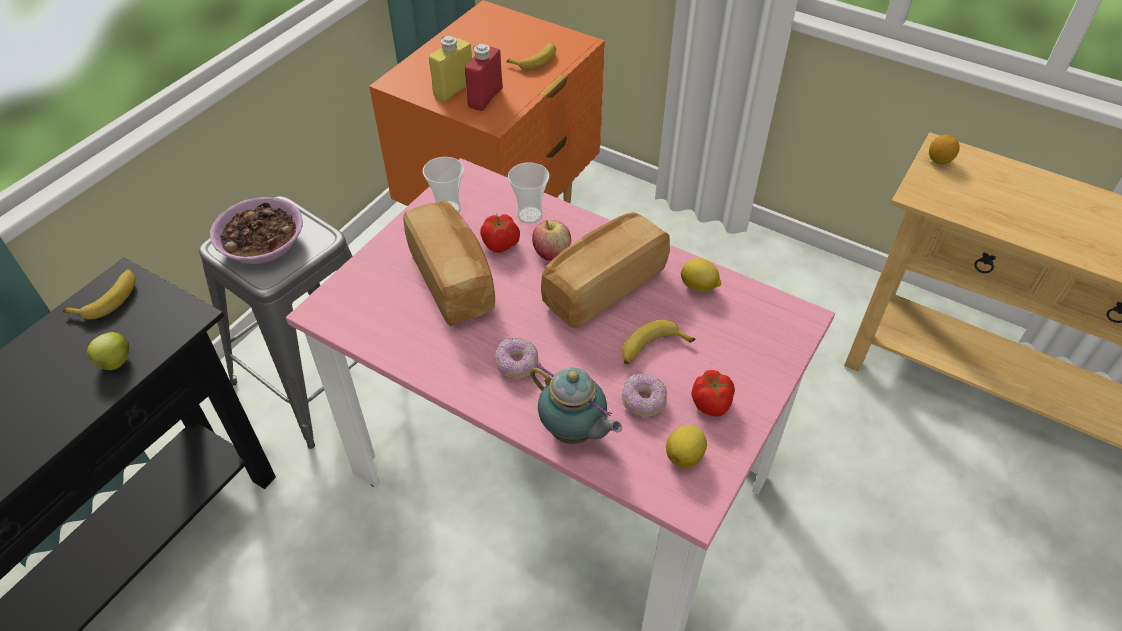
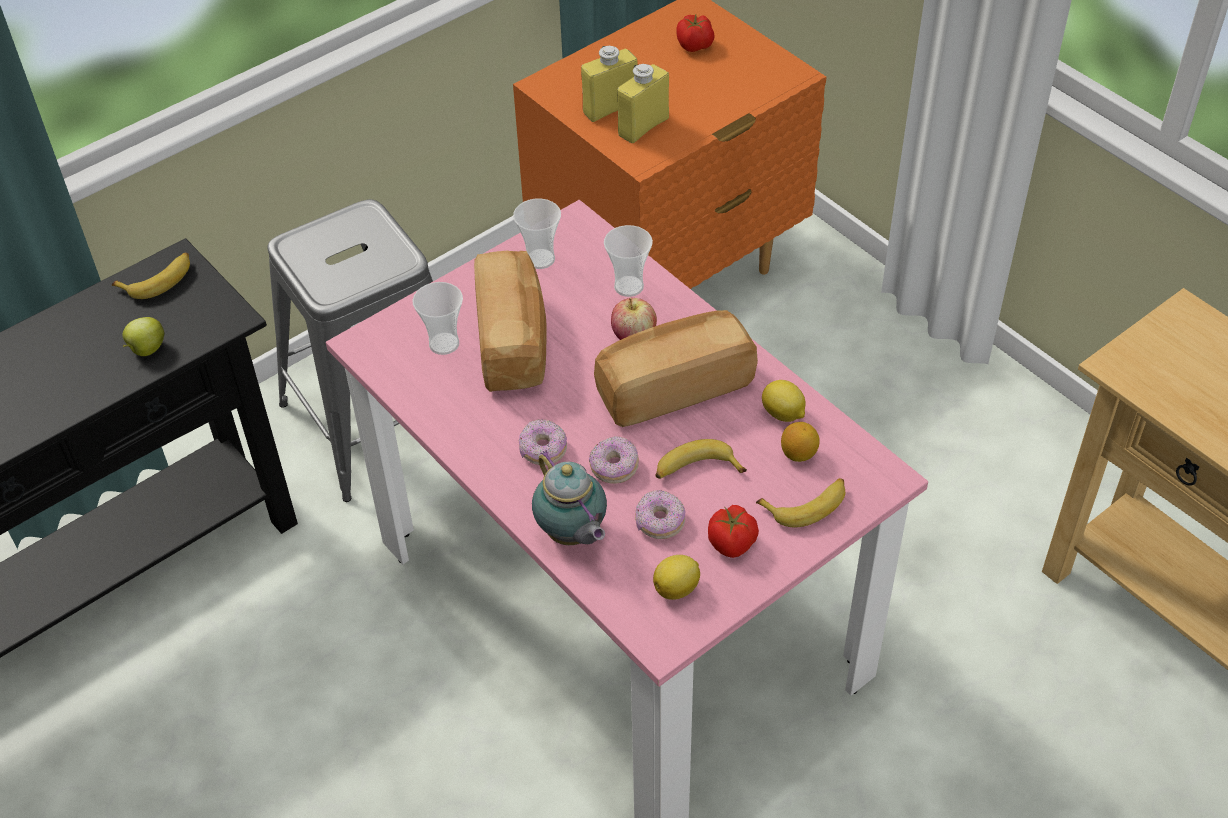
camera: 20 degrees right, 0 degrees up
(261, 242) = (335, 250): bowl -> none
(393, 295) = (444, 344): none -> cup
(485, 98) = (643, 127): red bottle -> yellow bottle
(501, 244) = (582, 313): tomato -> tomato (695, 46)
(535, 60) = (726, 87): banana -> banana (806, 505)
(583, 364) = (614, 467): none -> donut
(939, 160) = (1172, 328): lemon -> lemon (798, 454)

